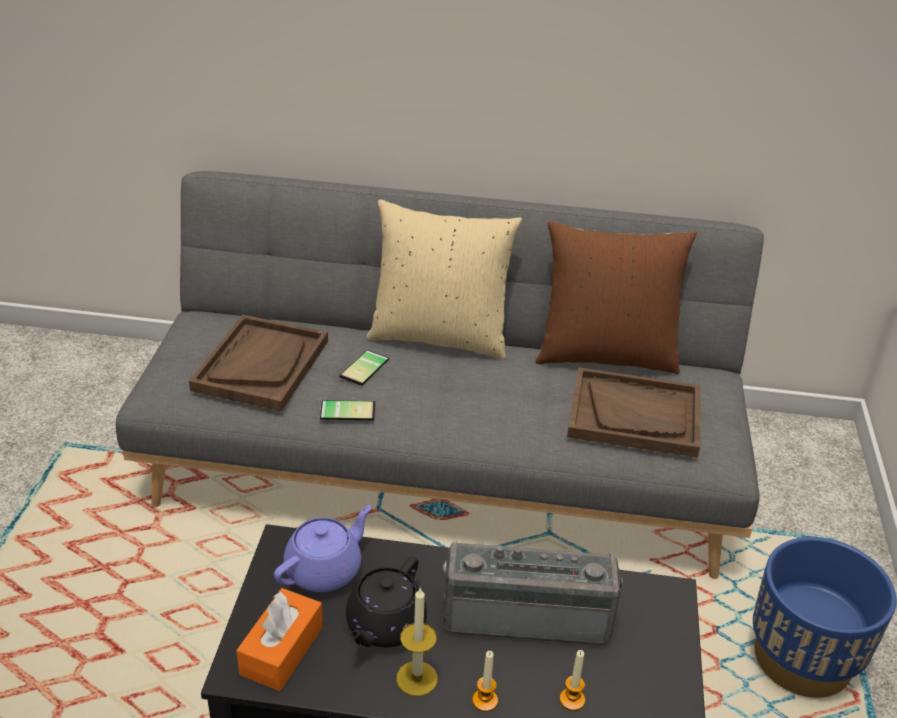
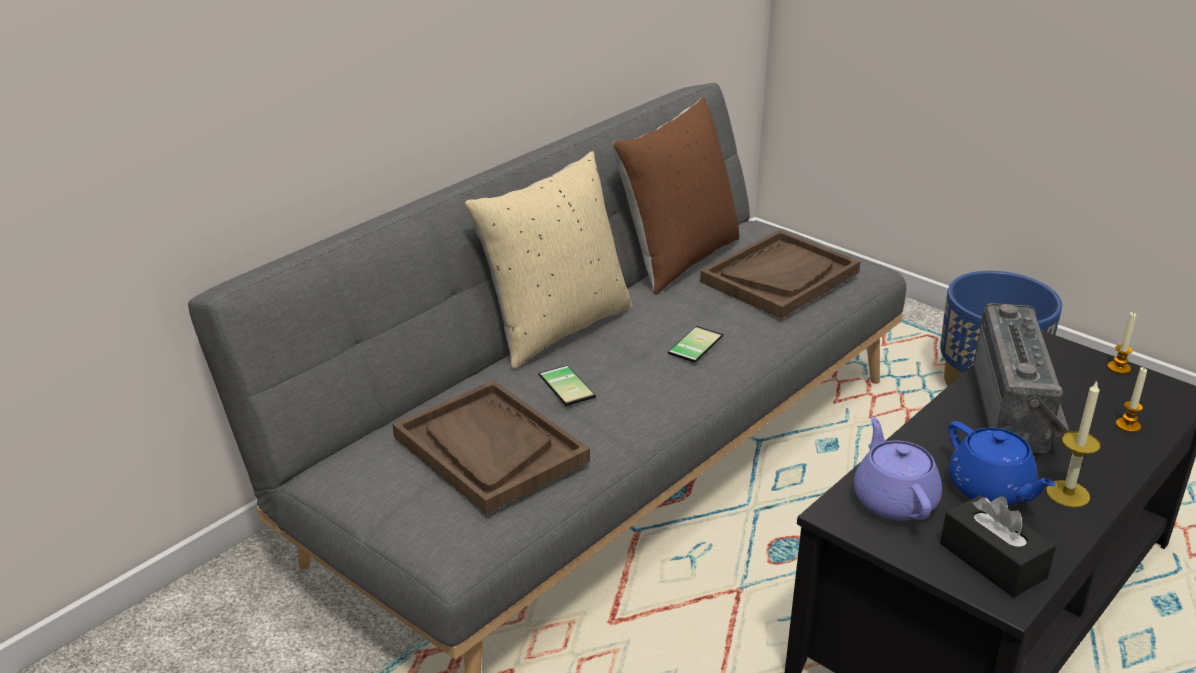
camera: 55 degrees left, 5 degrees down
(282, 650) = (992, 560): orange tissue box -> black tissue box
(348, 409) = (623, 420): phone -> phone (692, 343)
(384, 625) = (991, 489): black teapot -> blue teapot
(485, 701) = (1110, 467): candle -> candle (1118, 368)
(526, 613) = (1017, 411): radio -> radio turned 150 degrees clockwise

